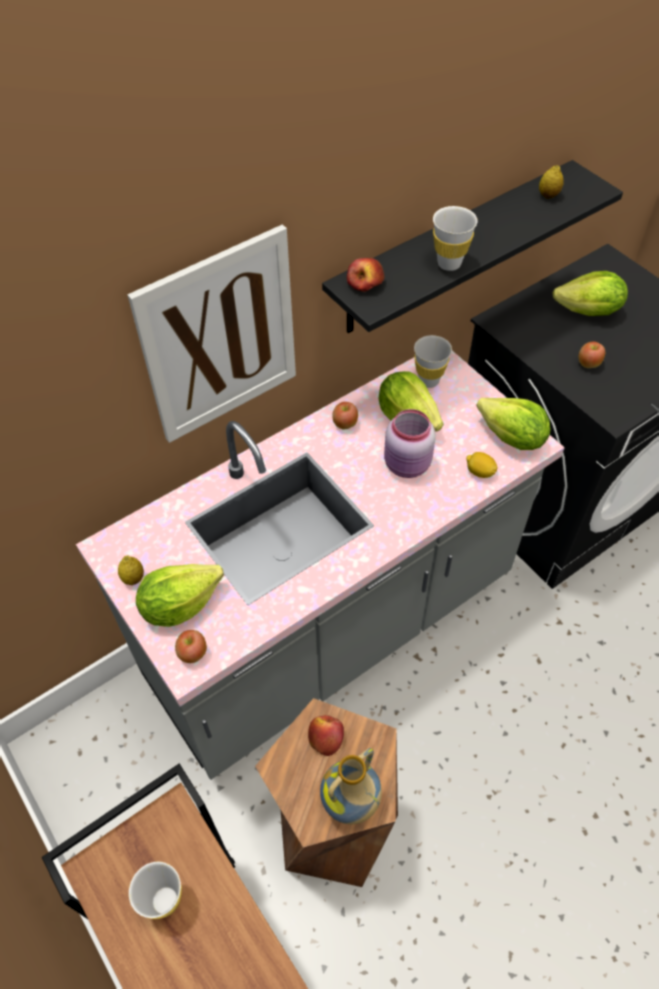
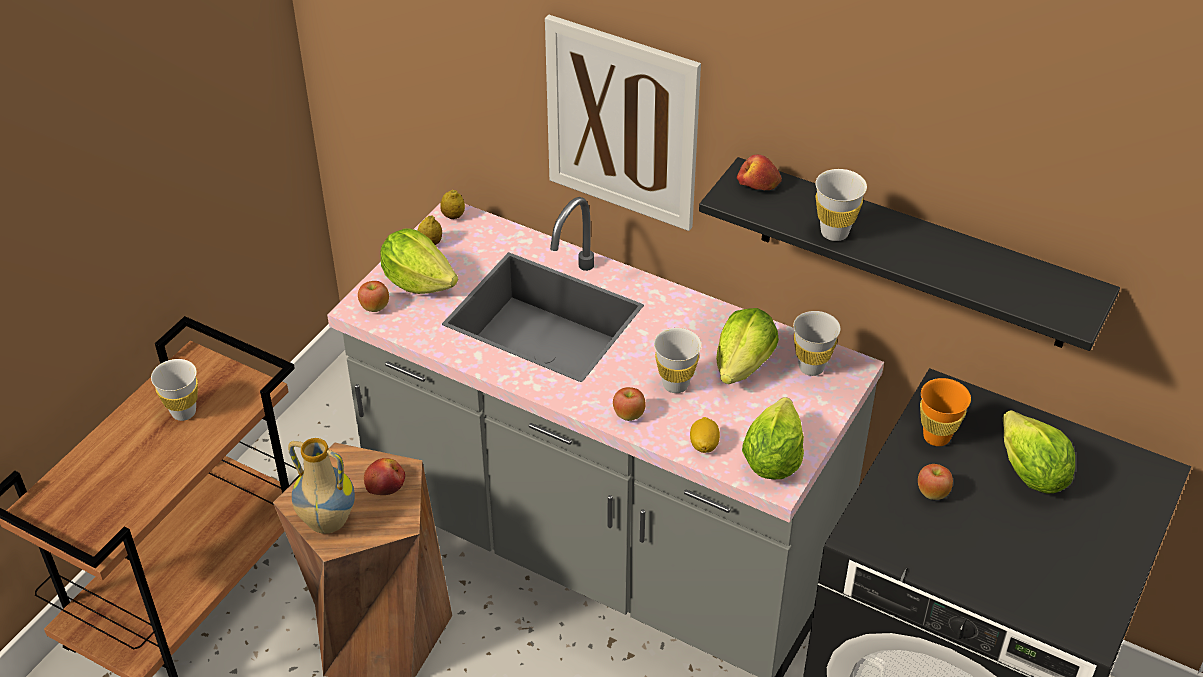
camera: 65 degrees right, 10 degrees down
(345, 424) = (700, 320): apple -> apple (628, 415)
(407, 465) = (675, 384): pink jar -> white cup
(538, 341) = (936, 437): none -> orange cup
(548, 195) = (1024, 280): lemon -> lemon (453, 216)

